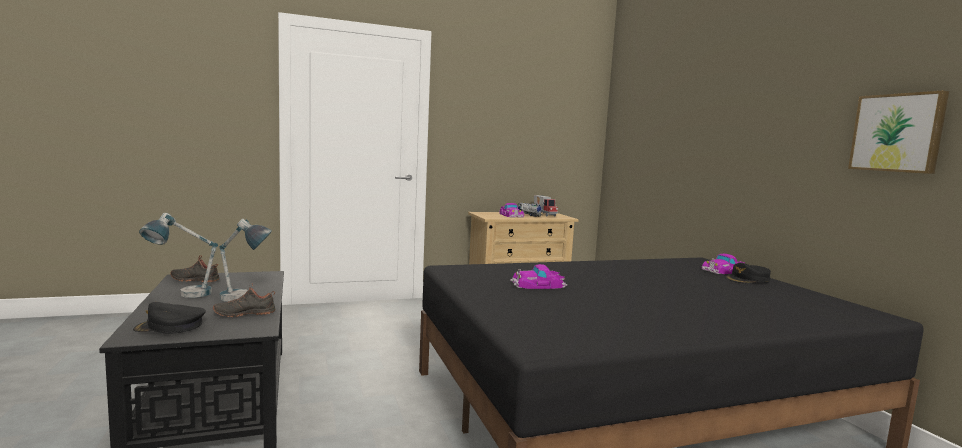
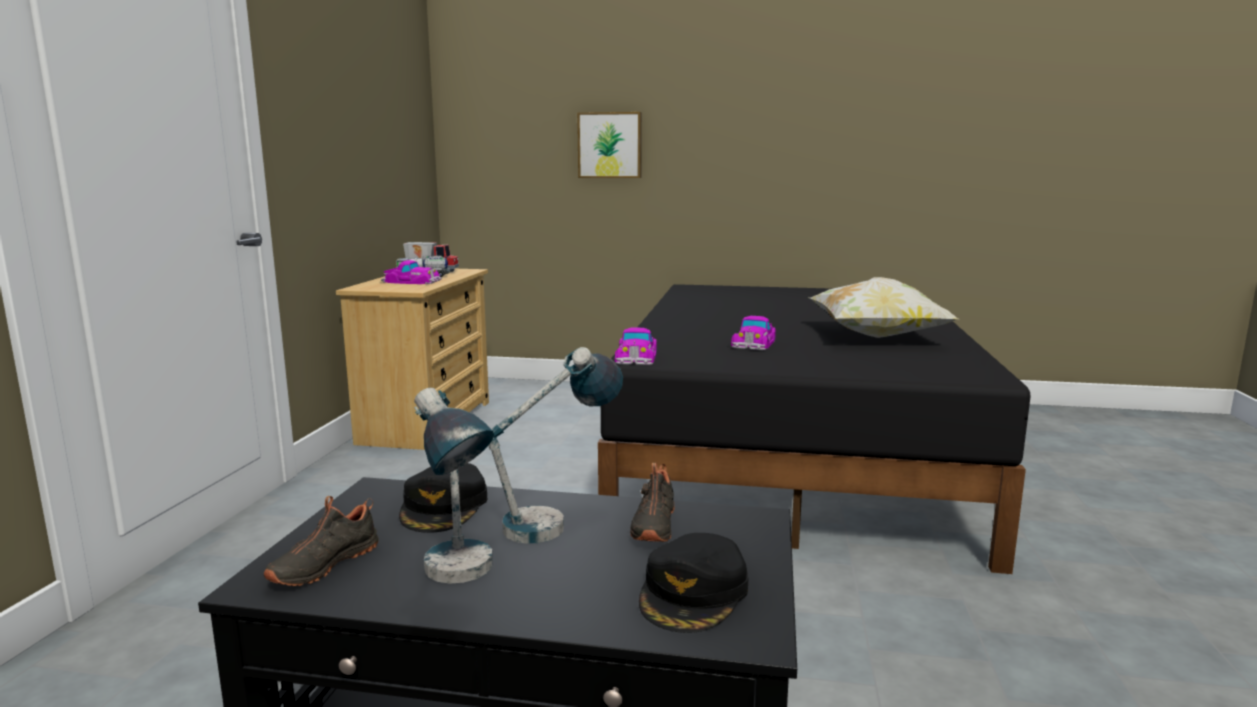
camera: 60 degrees left, 5 degrees up
(625, 312) = (876, 337): none -> pillow
(723, 270) = (737, 290): toy car -> toy car (636, 356)
(748, 279) = (776, 292): black cap -> black cap (444, 507)
(898, 133) = (877, 132): picture -> picture (610, 145)

